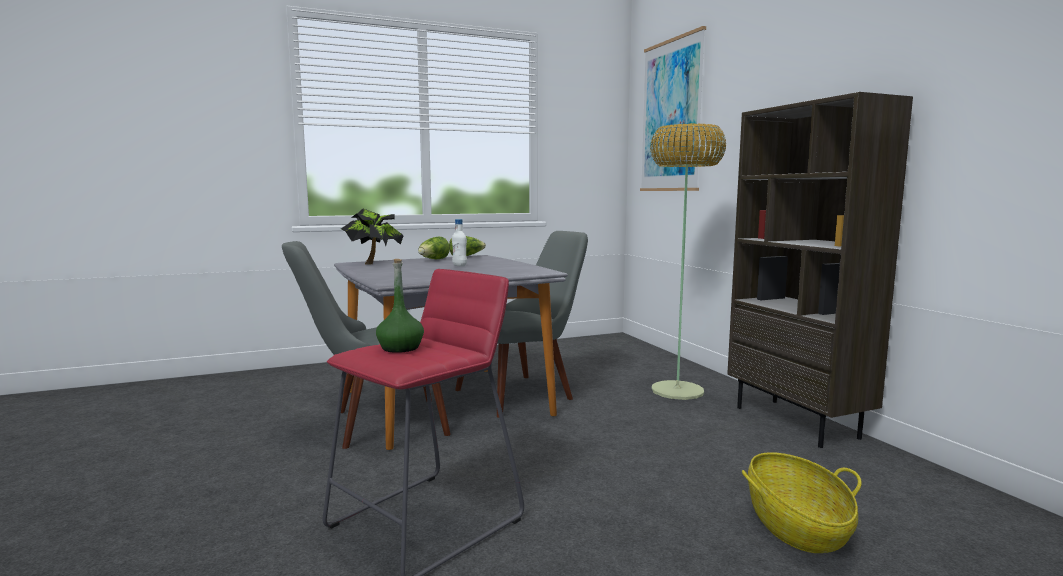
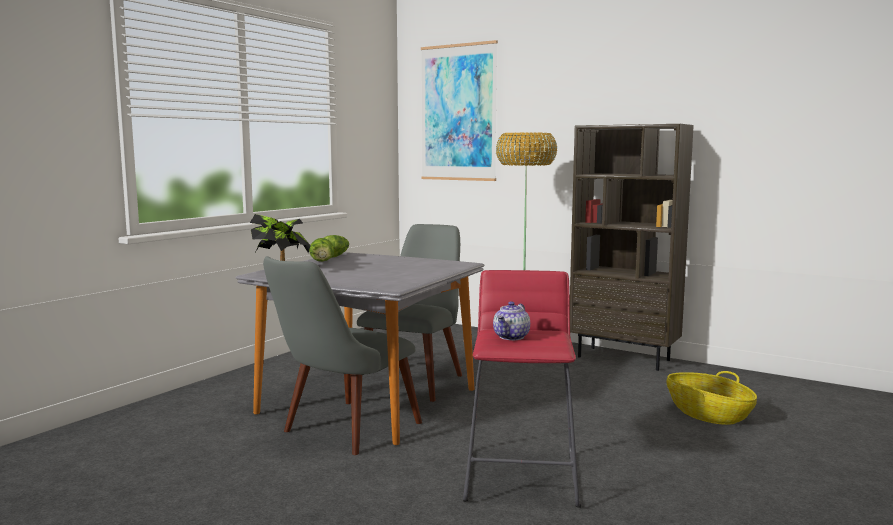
camera: 35 degrees left, 0 degrees up
(400, 348) = (511, 337): green bottle -> teapot
(459, 265) = (374, 265): white bottle -> none

